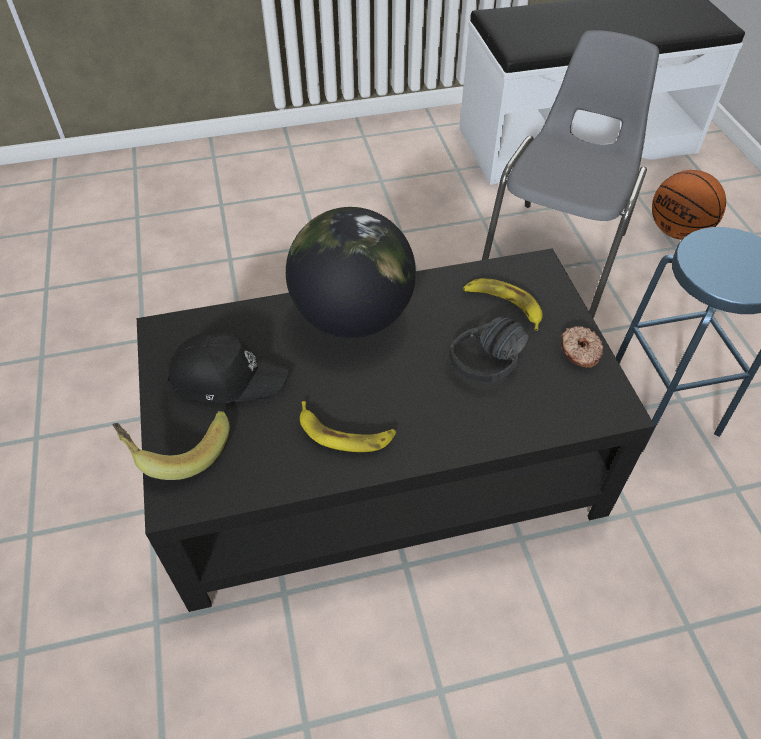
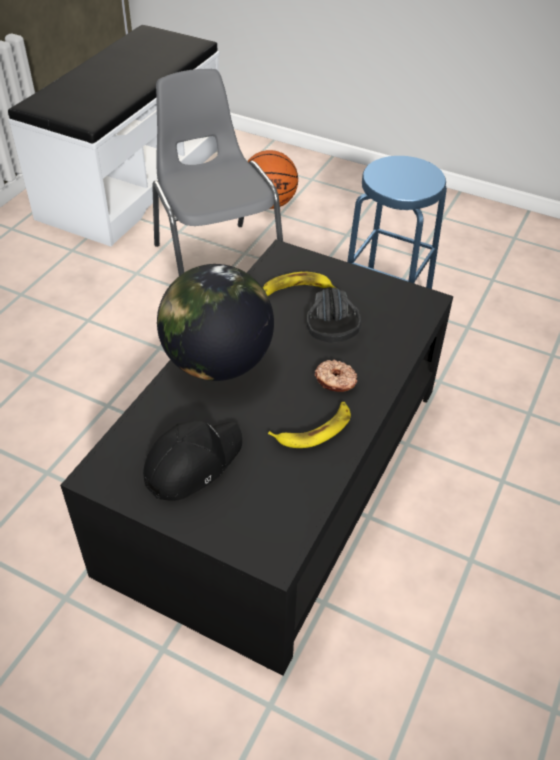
camera: 50 degrees left, 5 degrees down
(178, 448) = (228, 529): banana -> none
(579, 352) = (370, 286): donut -> donut (335, 381)

